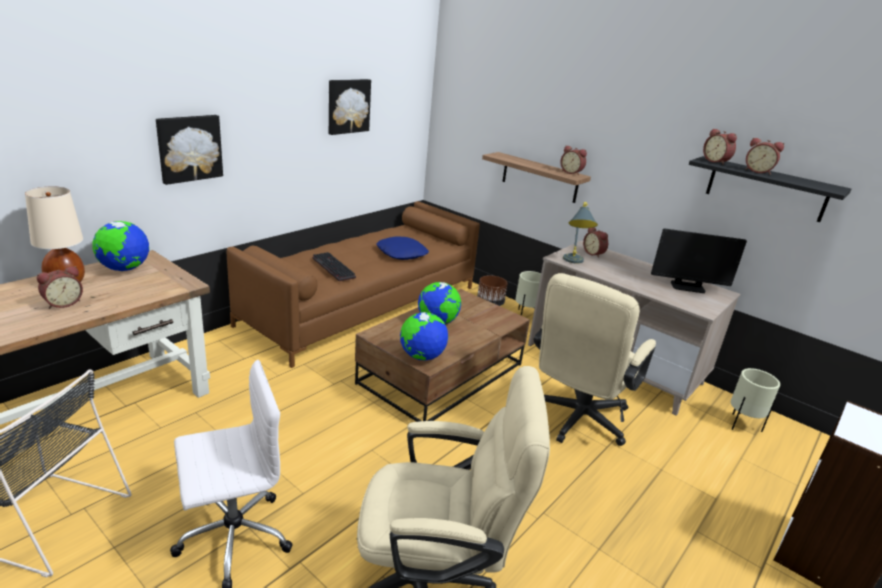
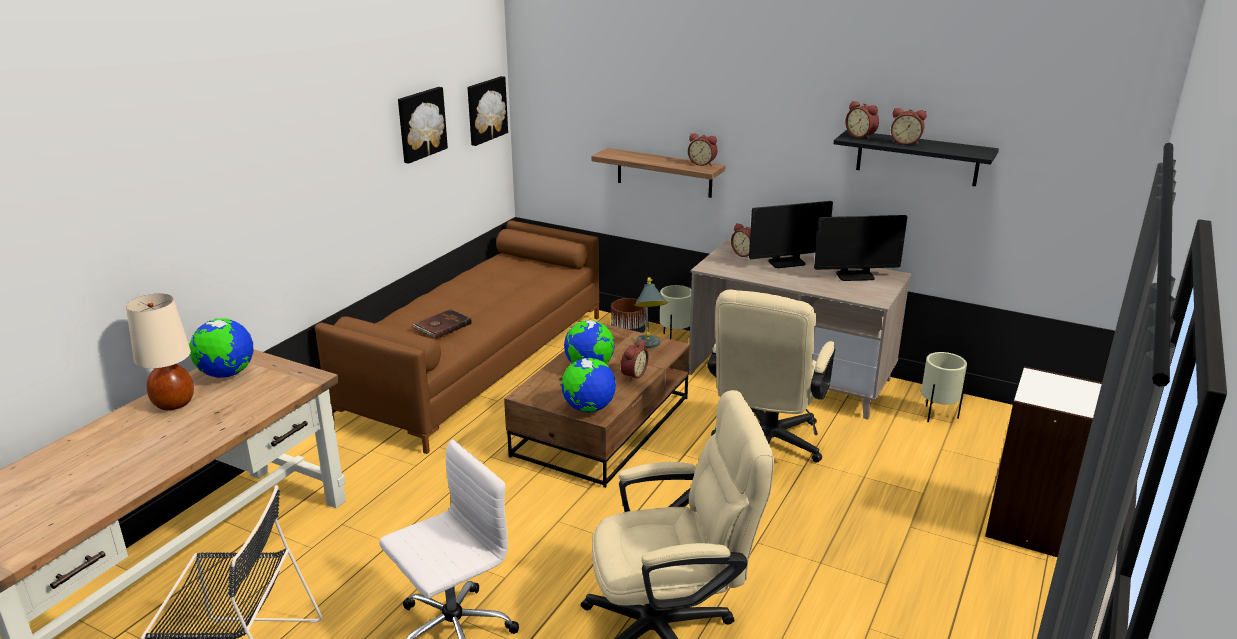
camera: 10 degrees left, 0 degrees up
(63, 303) = (190, 425): alarm clock -> alarm clock (632, 374)
(189, 148) = (264, 216): picture -> picture (485, 110)
(332, 268) = (442, 326): keyboard -> brown book
(402, 253) = (516, 292): blue pillow -> none
(573, 262) = (726, 269): grey table lamp -> grey table lamp (648, 347)
(628, 266) = (786, 262): none -> monitor

